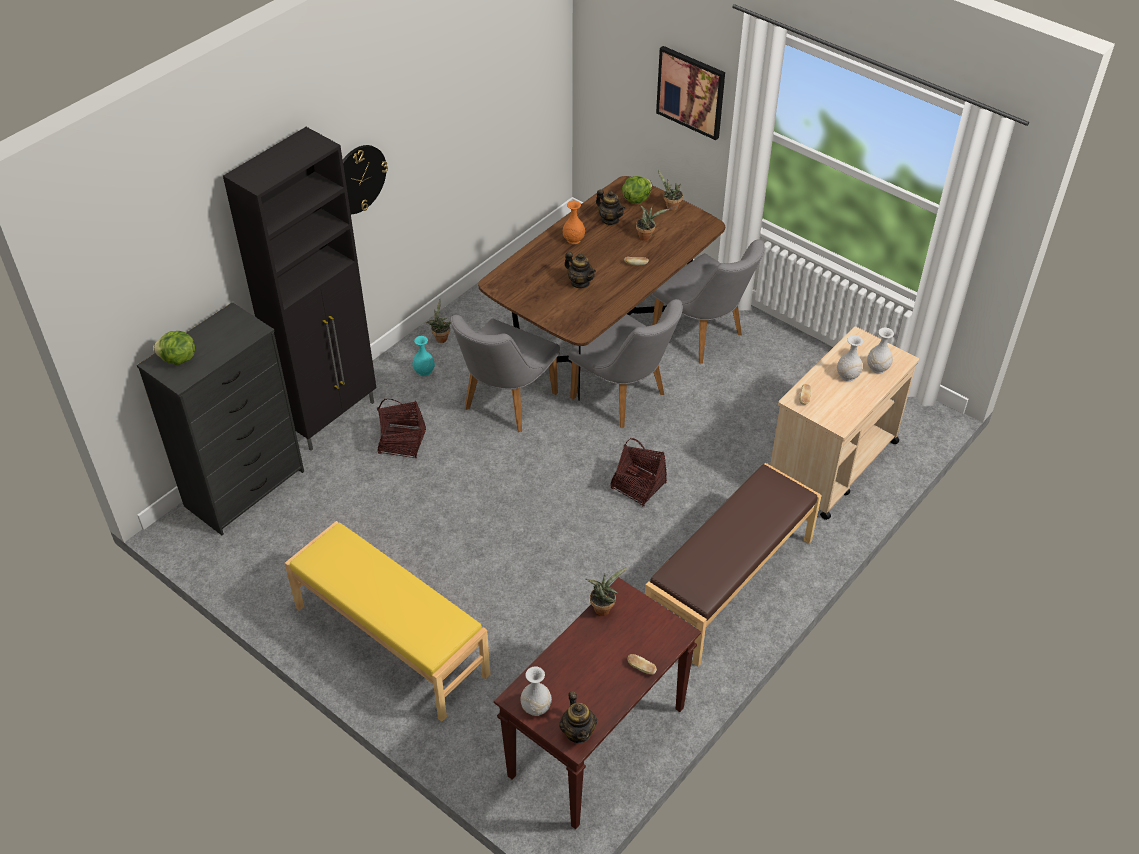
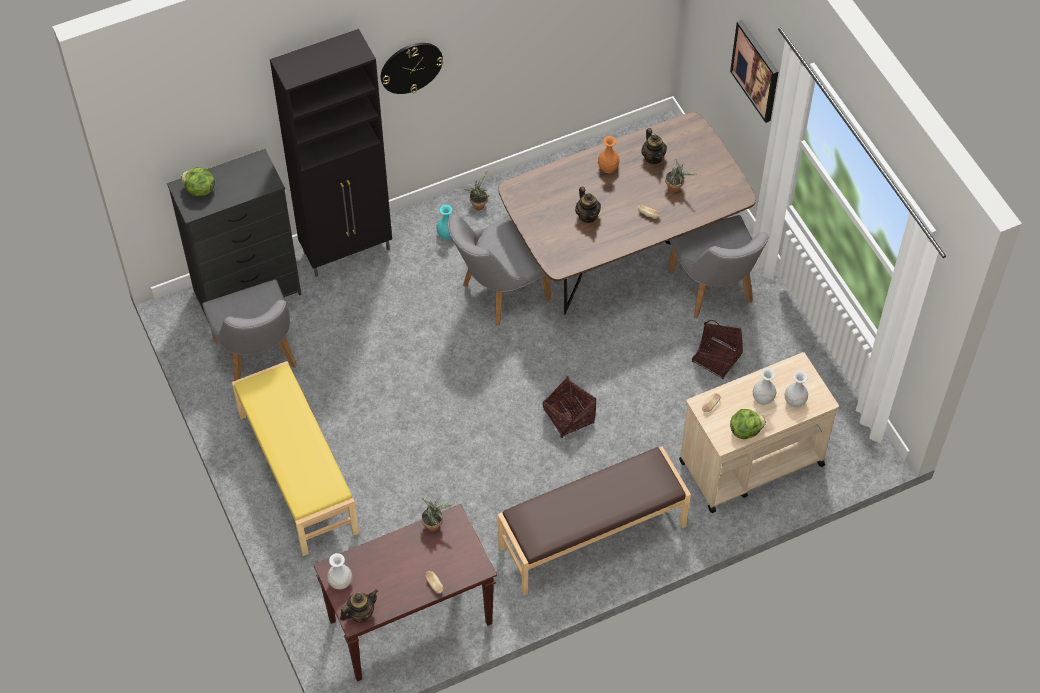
camera: 25 degrees right, 10 degrees up
(402, 442) = (394, 297): basket -> basket (716, 358)
(578, 732) = (360, 613): teapot -> teapot turned 135 degrees counterclockwise
(625, 399) = (606, 328): grey chair -> grey chair (259, 358)
(636, 199) = (690, 142): lettuce -> lettuce (745, 430)
(670, 207) = (717, 163): potted plant -> none

